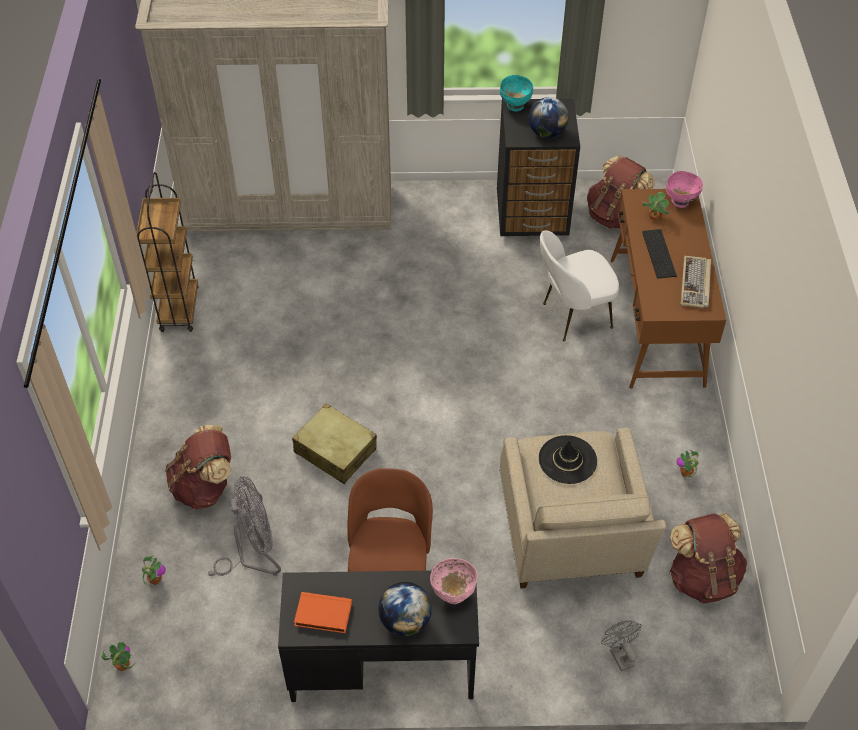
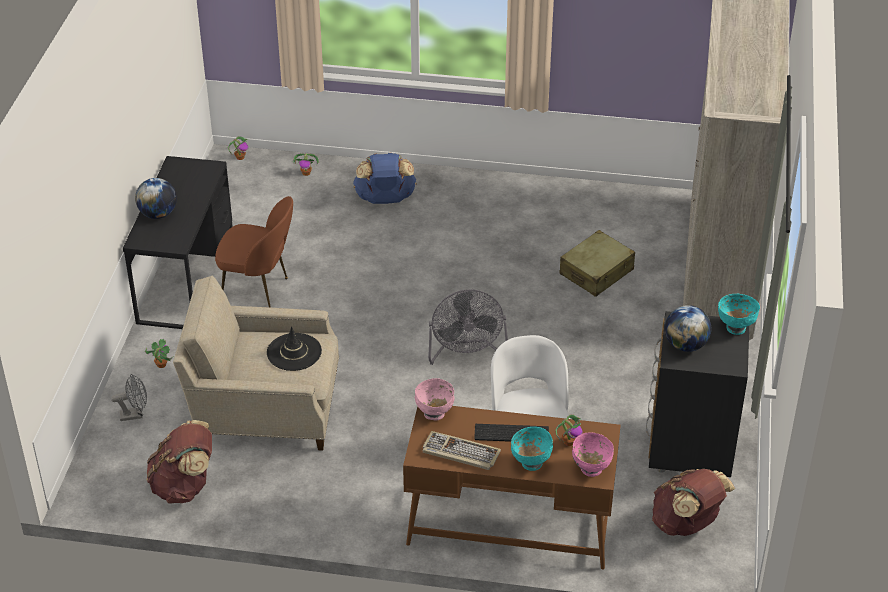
camera: 100 degrees right, 10 degrees down
(179, 310) = (587, 192): brown cart -> none
(205, 487) = (385, 200): brown backpack -> blue backpack
(251, 547) = (318, 220): grey fan -> grey fan (463, 350)
(322, 615) = (181, 176): orange book -> none
(335, 451) = (400, 272): beige suitcase -> beige suitcase (596, 272)
(453, 593) = (170, 240): pink bowl -> pink bowl (434, 414)
(686, 473) = (302, 502): potted plant -> potted plant (161, 364)
(688, 238) = (531, 463): none -> turquoise bowl

